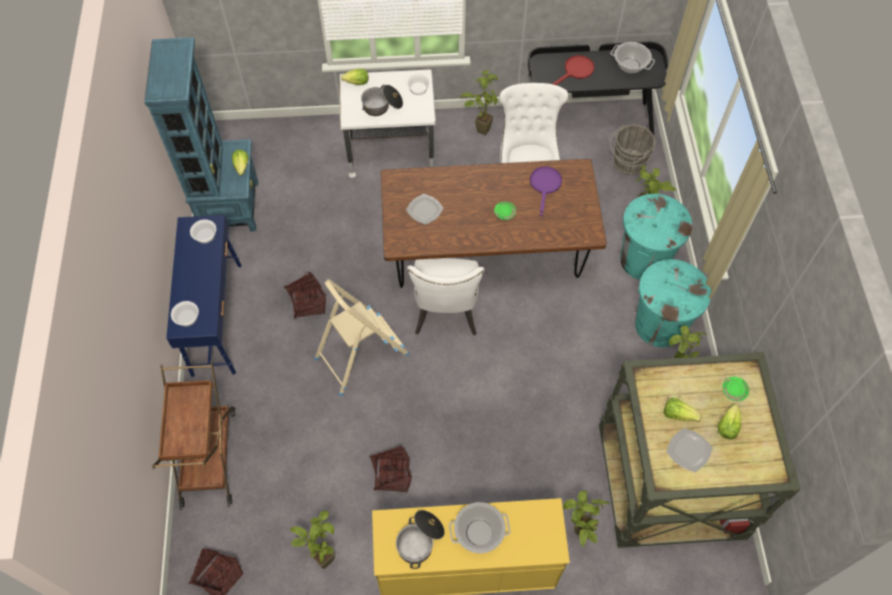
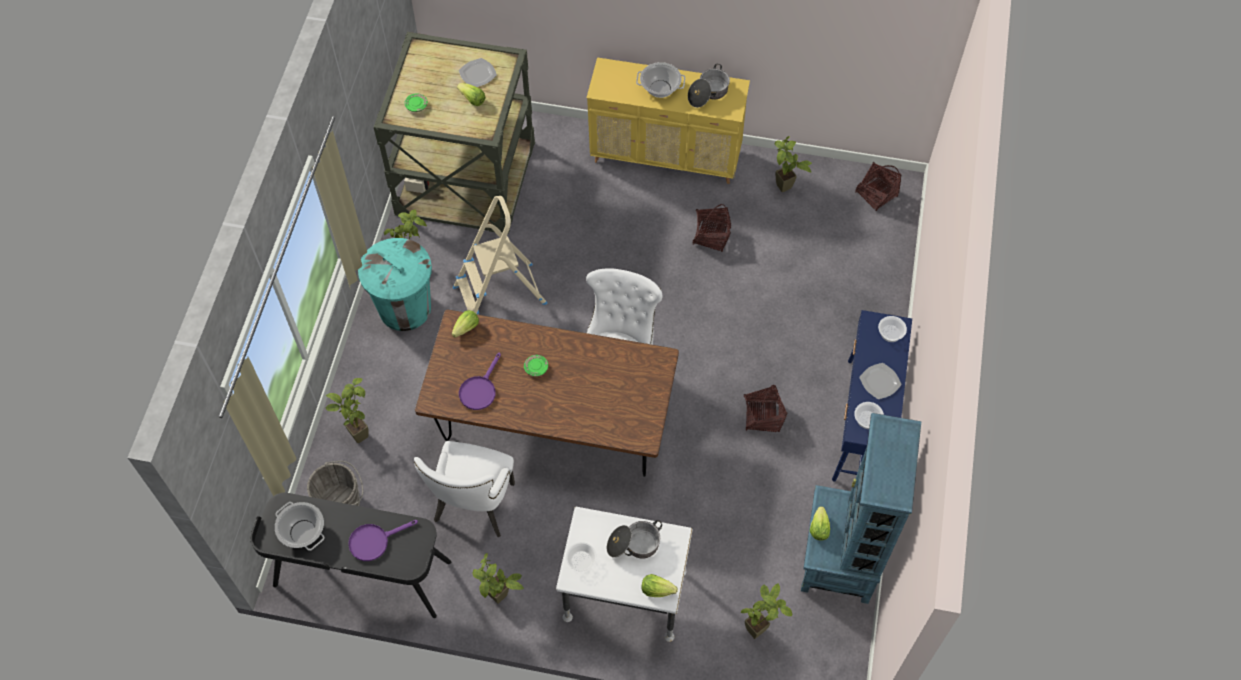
camera: 165 degrees left, 0 degrees up
(209, 457) = (879, 289): brown cart -> none
(363, 355) = (715, 348): beige step ladder -> beige step ladder (498, 295)
(424, 209) = (621, 392): plate -> plate (880, 382)
(575, 71) = (374, 541): red frying pan -> purple frying pan
(577, 535) = (564, 157): potted plant -> potted plant (761, 628)
(643, 260) = (385, 379): turquoise trash can -> none
(727, 427) = (437, 82): lettuce -> lettuce (466, 328)

